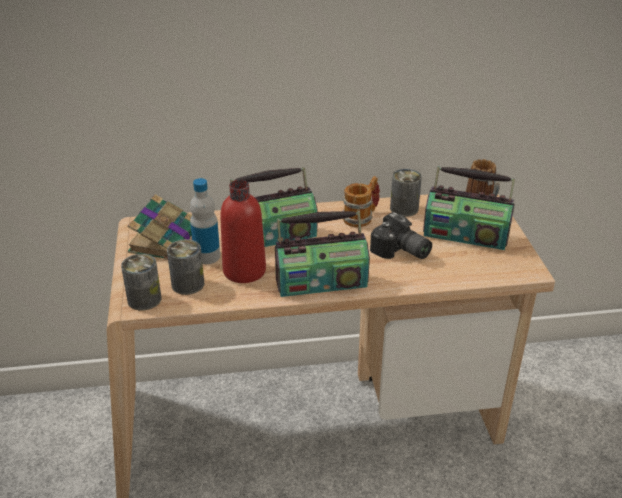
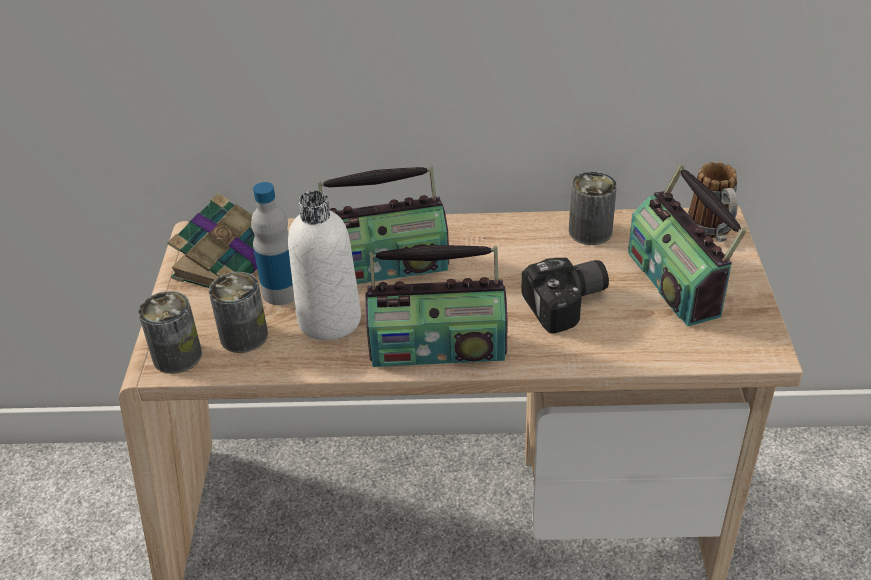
camera: 10 degrees right, 5 degrees up
(244, 271) = (329, 320): red bottle -> white bottle
(361, 217) = (522, 242): mug -> none
(400, 252) = (568, 305): camera -> camera turned 75 degrees counterclockwise
(465, 235) = (676, 282): radio -> radio turned 45 degrees clockwise

